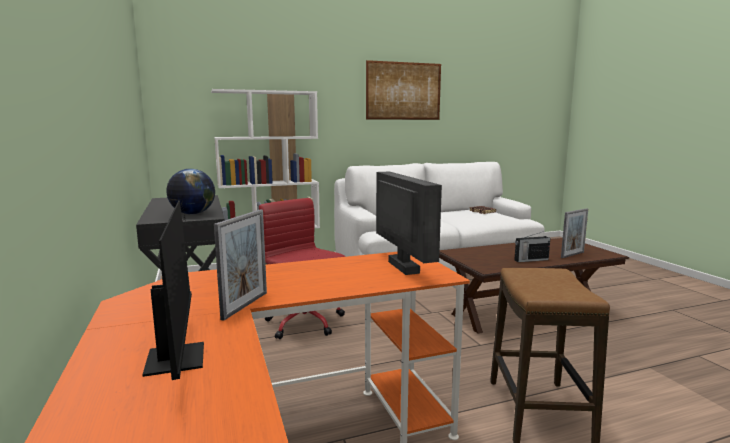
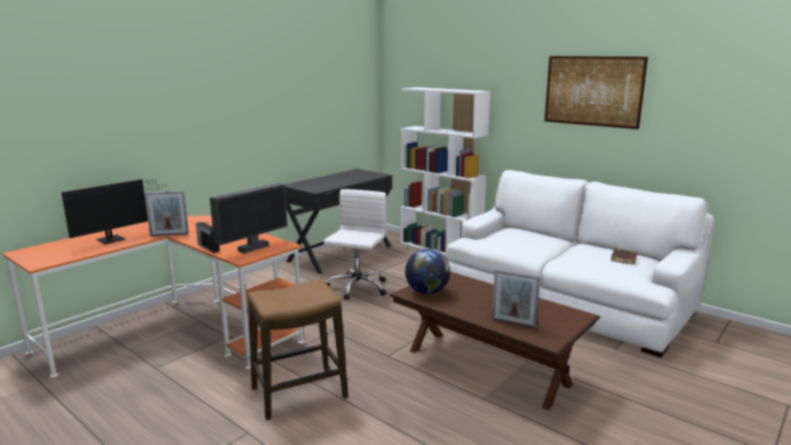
camera: 60 degrees right, 5 degrees up
(192, 214) = (320, 186): globe -> globe (427, 292)
(305, 323) = (356, 288): red office chair -> white office chair
(530, 260) = (462, 306): radio -> radio (208, 247)

